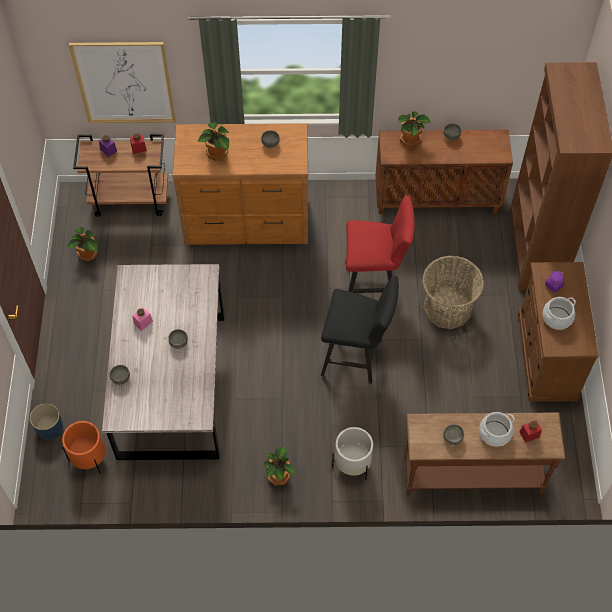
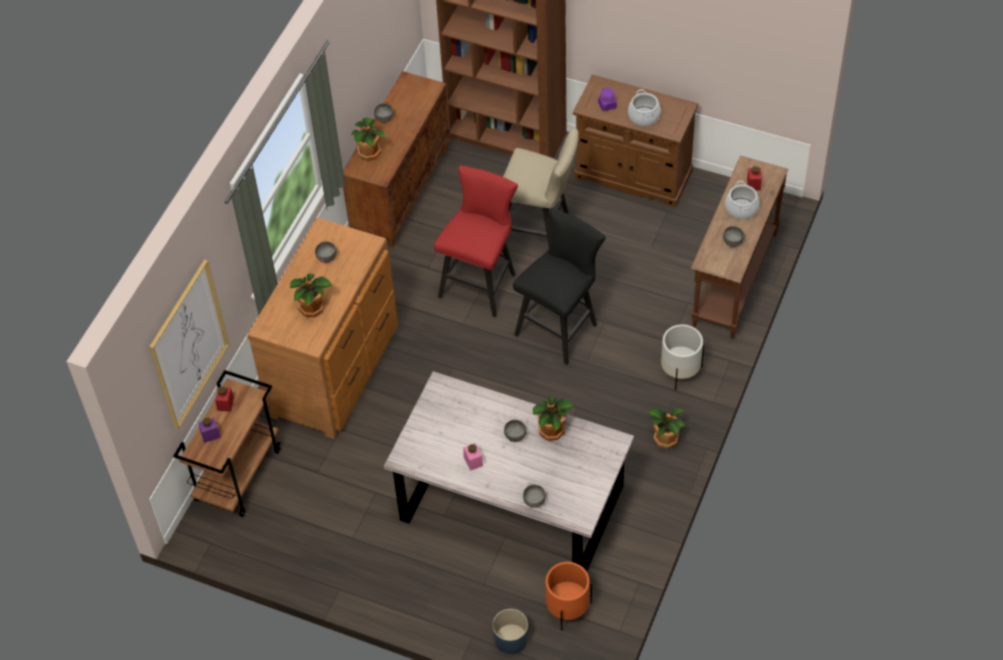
camera: 65 degrees left, 5 degrees down
(87, 254) = (294, 540): potted plant -> potted plant (552, 431)
(447, 308) = (540, 231): basket -> beige stool

